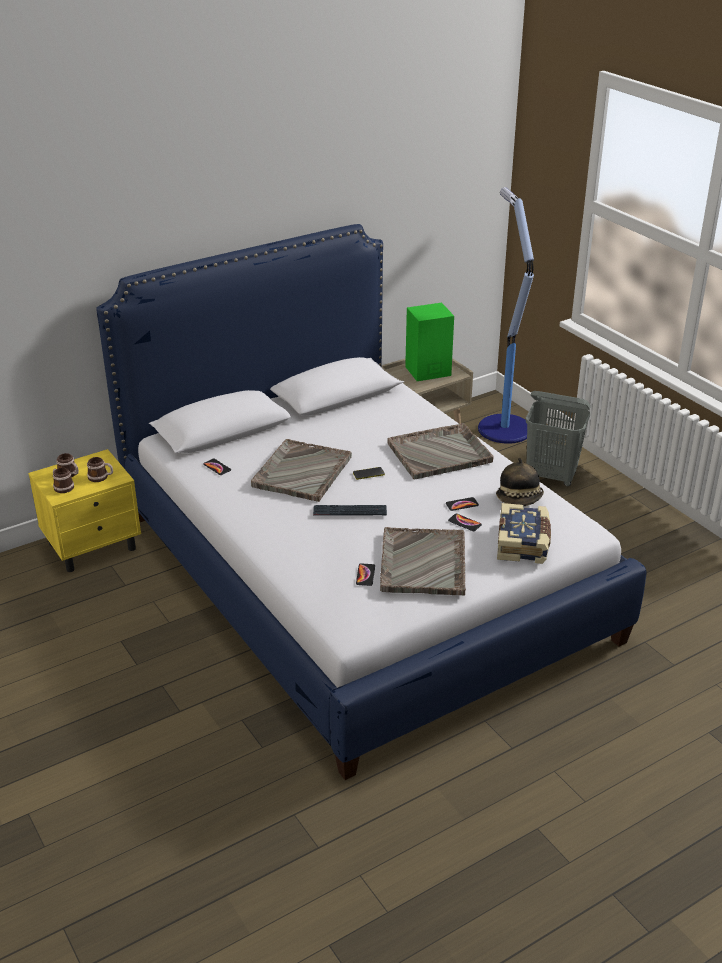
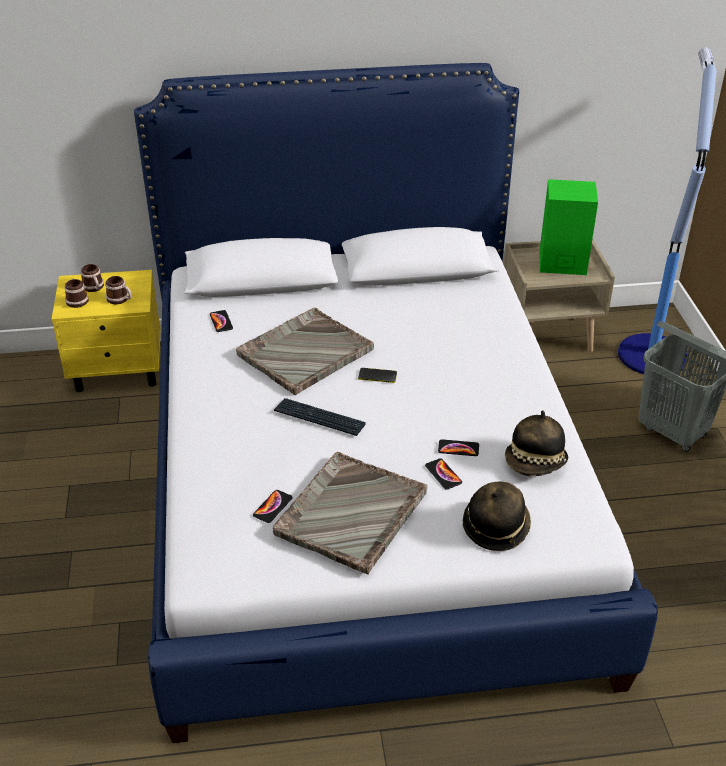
camera: 25 degrees right, 5 degrees up
(440, 453) = (482, 372): grey tray -> none
(523, 543) = (495, 526): book -> hat

